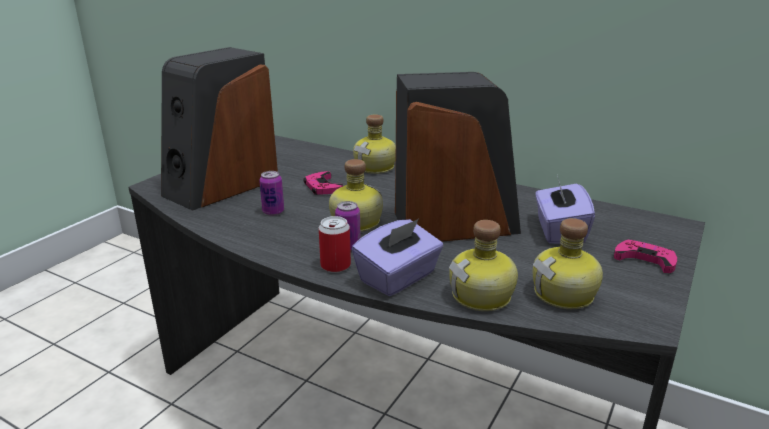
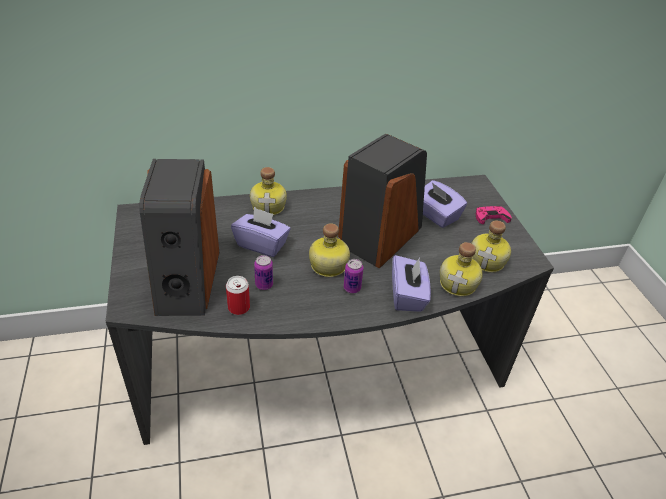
camera: 45 degrees left, 15 degrees up
(322, 187) = (262, 244): pink game controller -> purple tissue box
(335, 266) = (366, 307): can -> can (239, 308)

